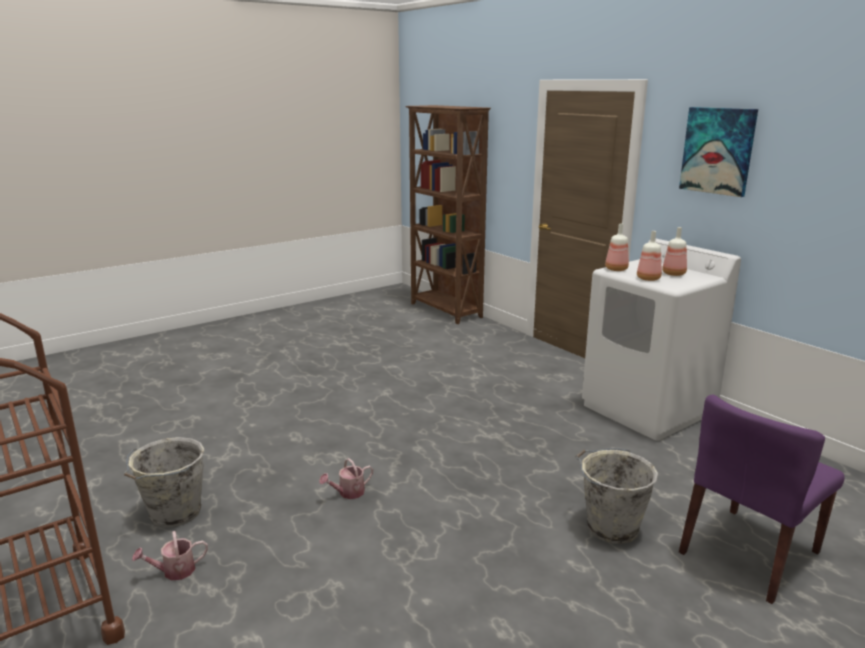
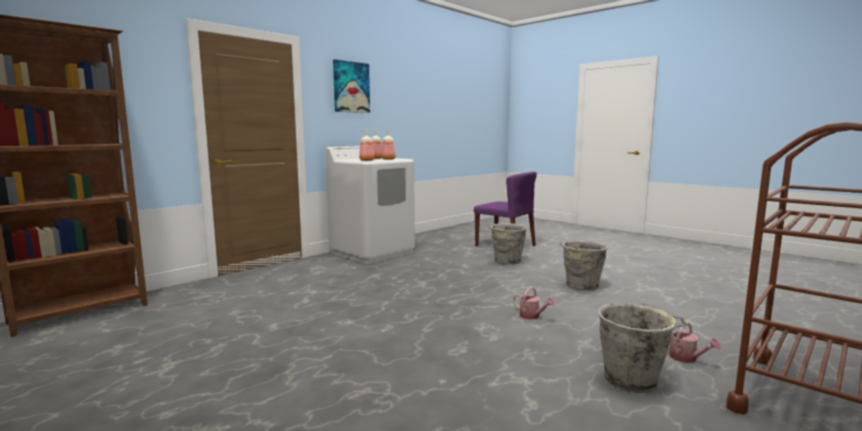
camera: 100 degrees left, 10 degrees down
(449, 576) = (581, 286): none -> grey bucket

